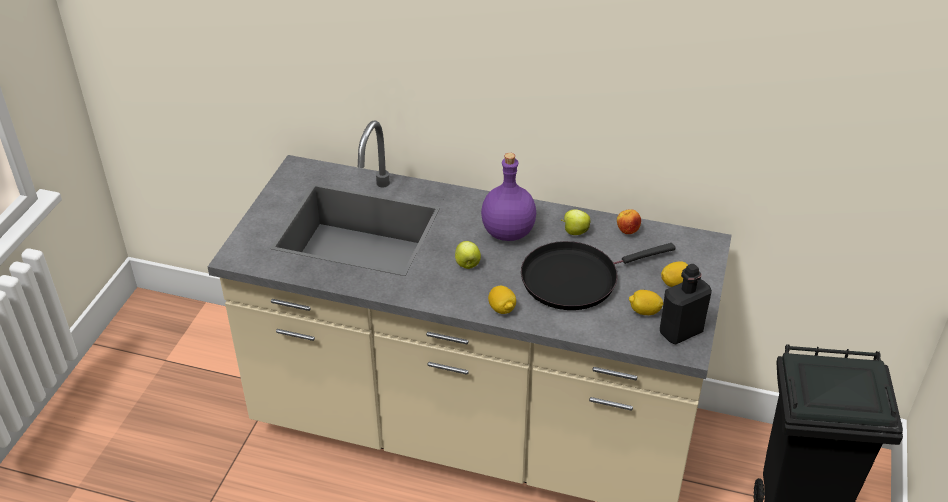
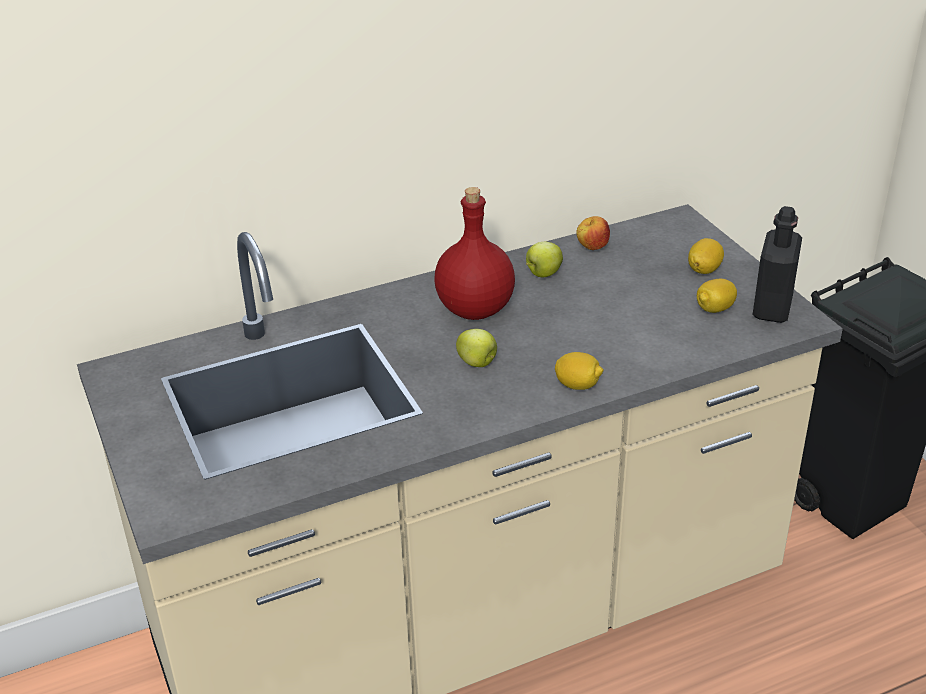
camera: 40 degrees left, 5 degrees down
(507, 232) = (473, 310): purple bottle -> red bottle
(575, 278) = (607, 316): black frying pan -> none

